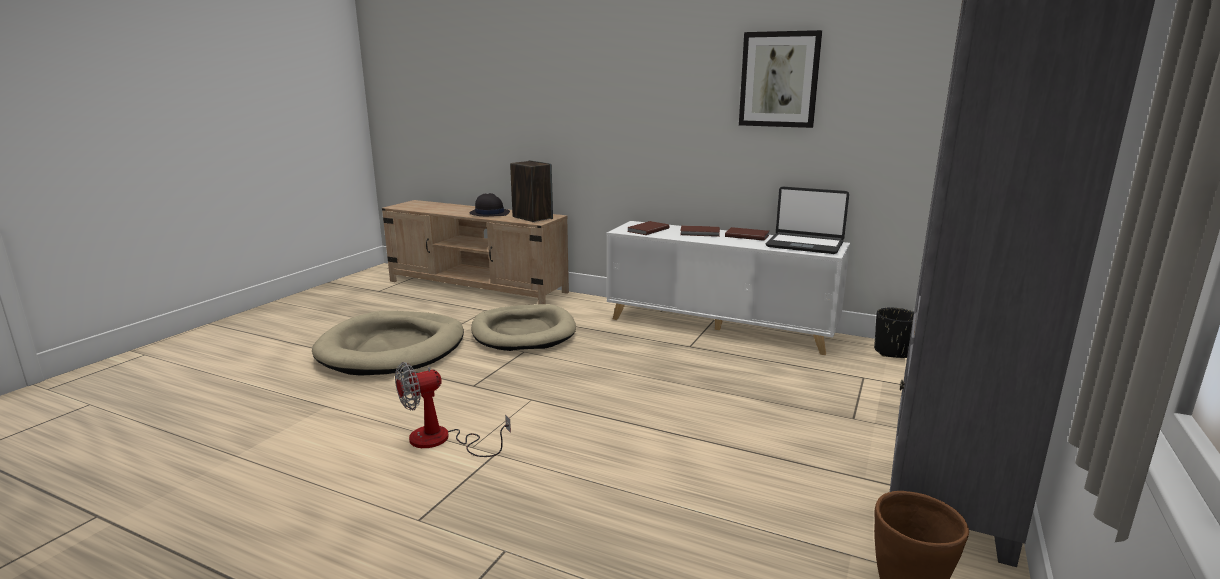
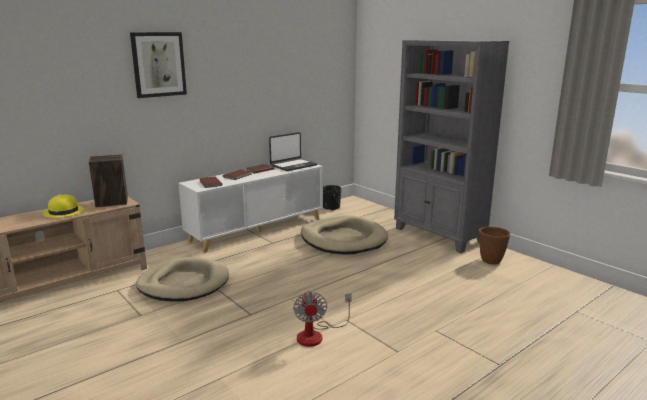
camera: 65 degrees left, 0 degrees up
(393, 348) = (140, 339): beige dog bed -> beige dog bed (343, 239)
(489, 213) = (63, 212): black hat -> yellow hat
(779, 79) = (257, 75): picture -> picture (158, 64)

